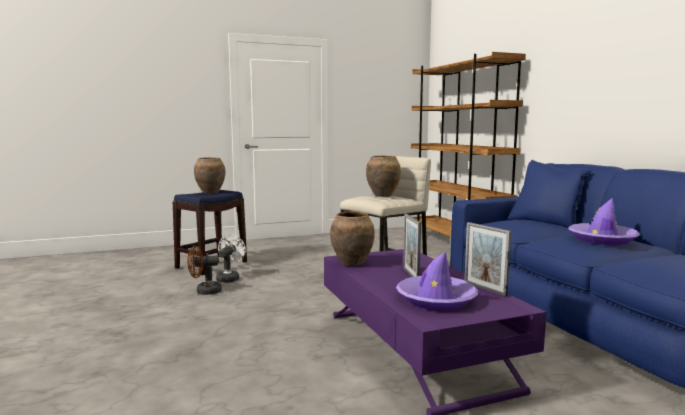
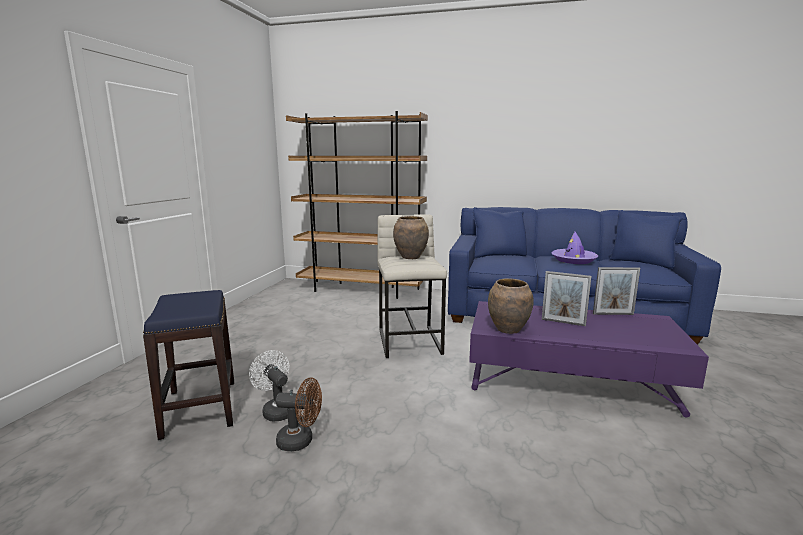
camera: 55 degrees left, 5 degrees up
(204, 291) = (301, 441): brown fan -> brown fan turned 105 degrees counterclockwise
(211, 192) = (184, 302): brown vase -> none
(436, 299) = (633, 333): purple hat -> none

